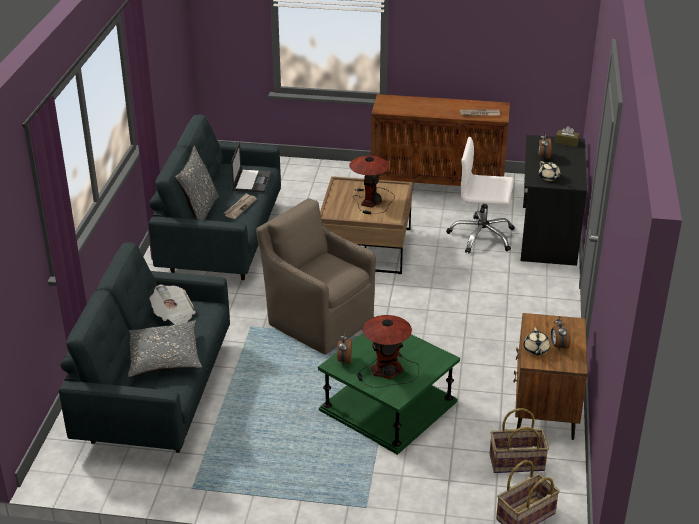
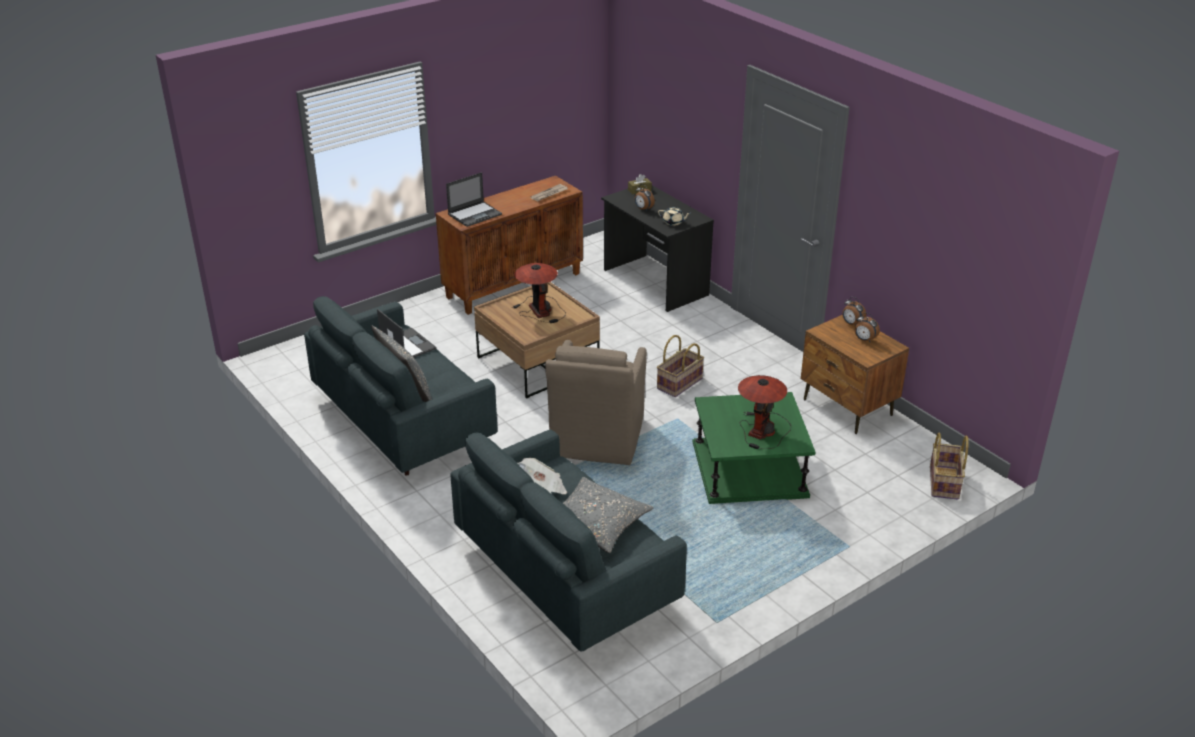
camera: 45 degrees left, 0 degrees up
(240, 207) = (437, 371): newspaper -> none
(318, 321) = (596, 439): brown armchair -> brown armchair turned 75 degrees counterclockwise
(344, 361) = (723, 442): alarm clock -> alarm clock (851, 324)
(401, 106) = (475, 214): none -> laptop
(481, 236) = (611, 308): white office chair -> none
(516, 463) = (886, 453): basket -> basket (680, 384)
(536, 350) = (856, 350): beige teapot -> none

